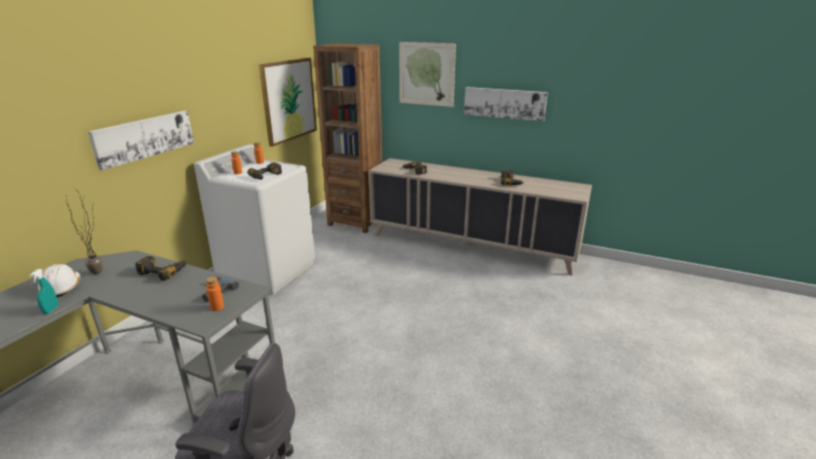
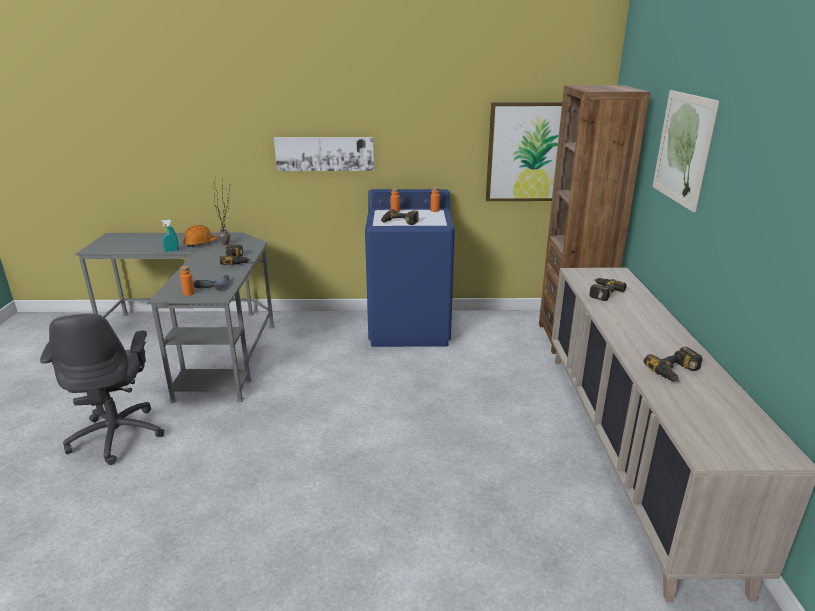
camera: 65 degrees right, 0 degrees up
(61, 288) = (200, 243): white hard hat -> orange hard hat
(268, 270) = (409, 328): white washing machine -> blue washing machine
(504, 103) = (748, 228): picture -> none

